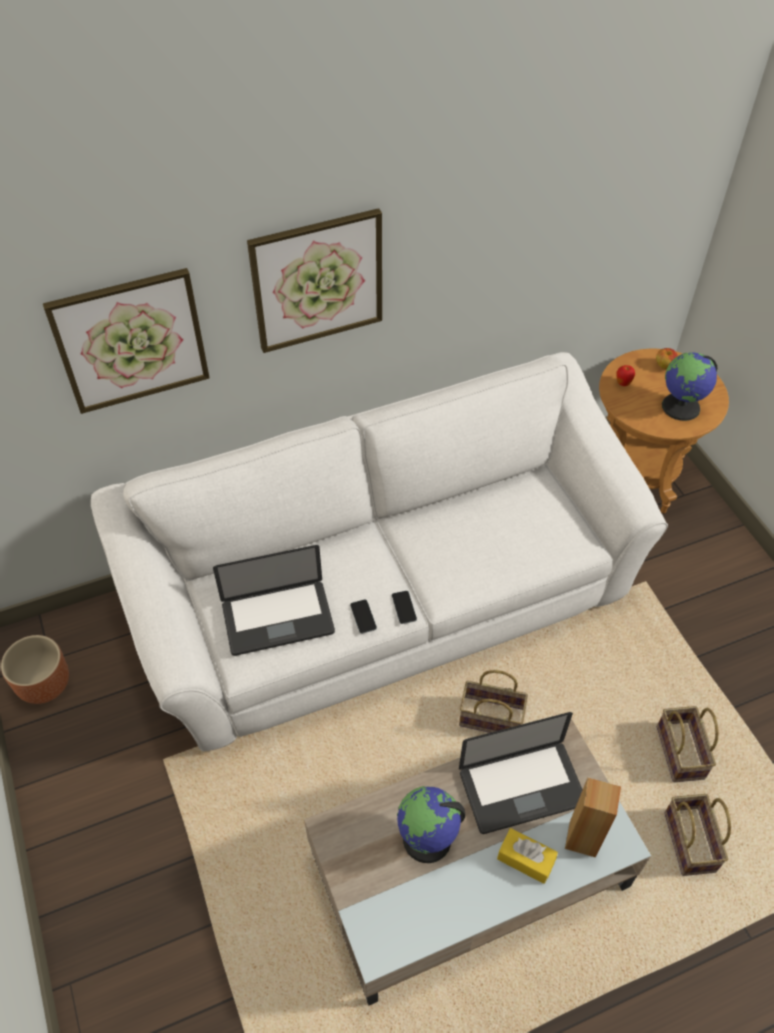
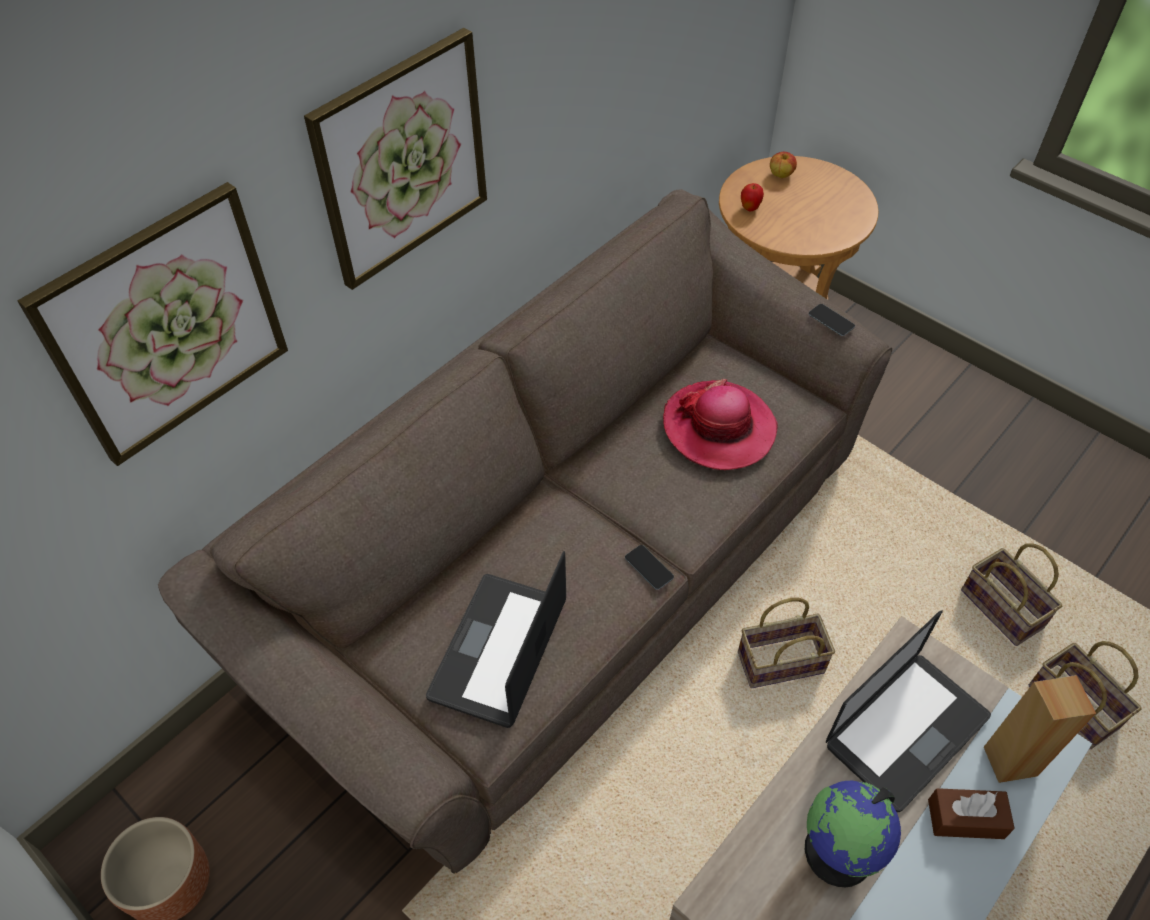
camera: 25 degrees left, 0 degrees up
(278, 619) = (498, 650): laptop -> laptop turned 150 degrees clockwise
(363, 616) = (606, 600): phone -> phone (831, 320)
(386, 596) = (574, 566): white sofa -> brown sofa
(509, 534) = (719, 428): none -> hat
(525, 859) = (965, 819): yellow tissue box -> brown tissue box
(681, 407) = (828, 214): globe -> none

